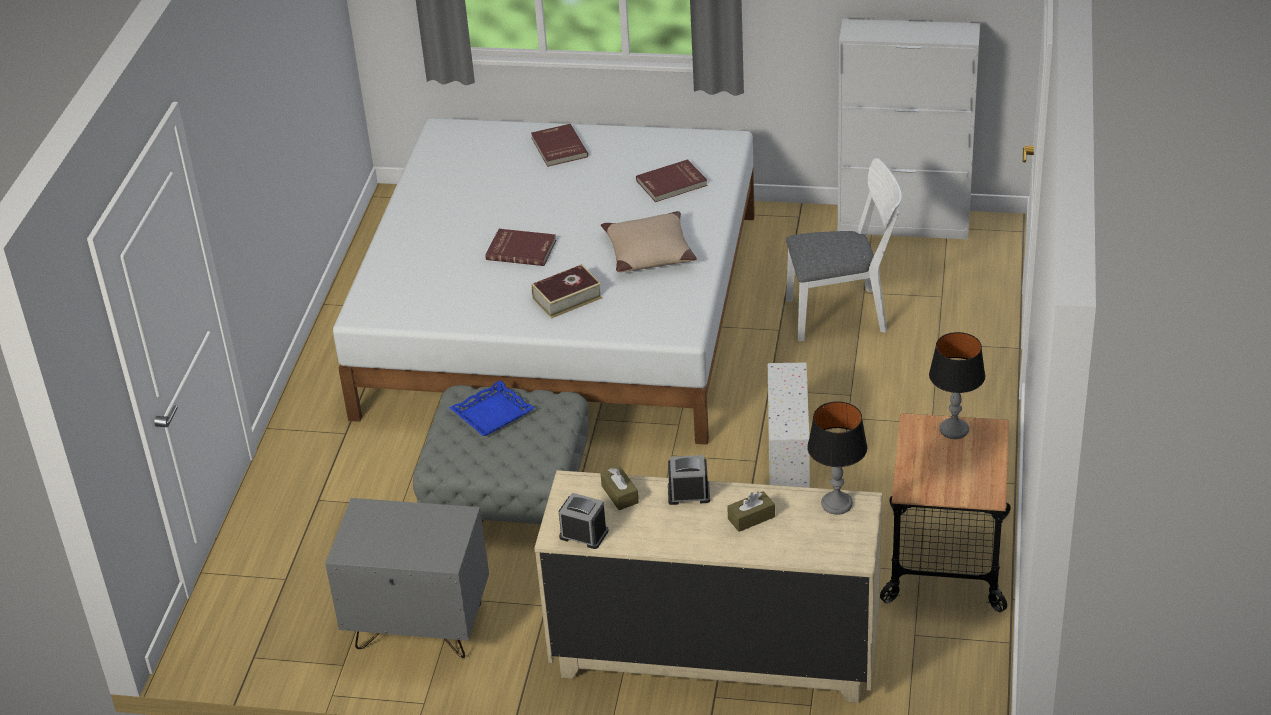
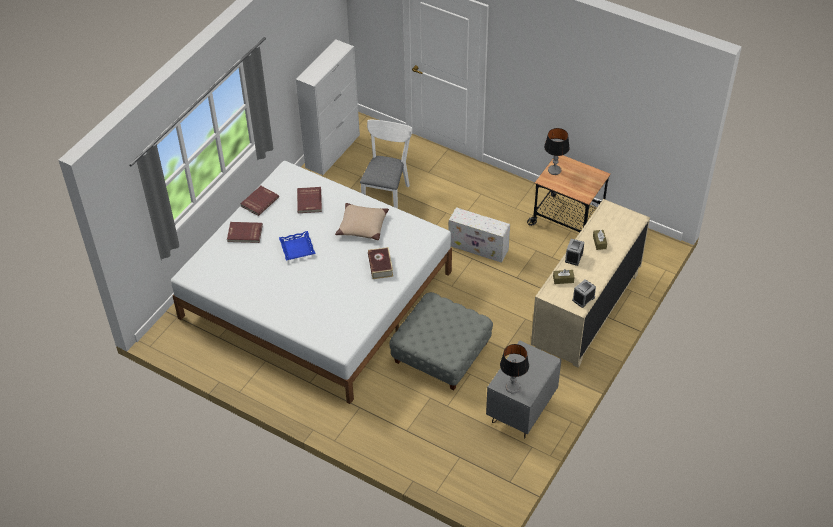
camera: 70 degrees left, 10 degrees up
(492, 413) = (425, 328): blue tray -> blue tray (297, 248)
(521, 249) = (327, 272): red book -> red book (259, 201)
(837, 504) = (603, 214): table lamp -> table lamp (512, 387)

